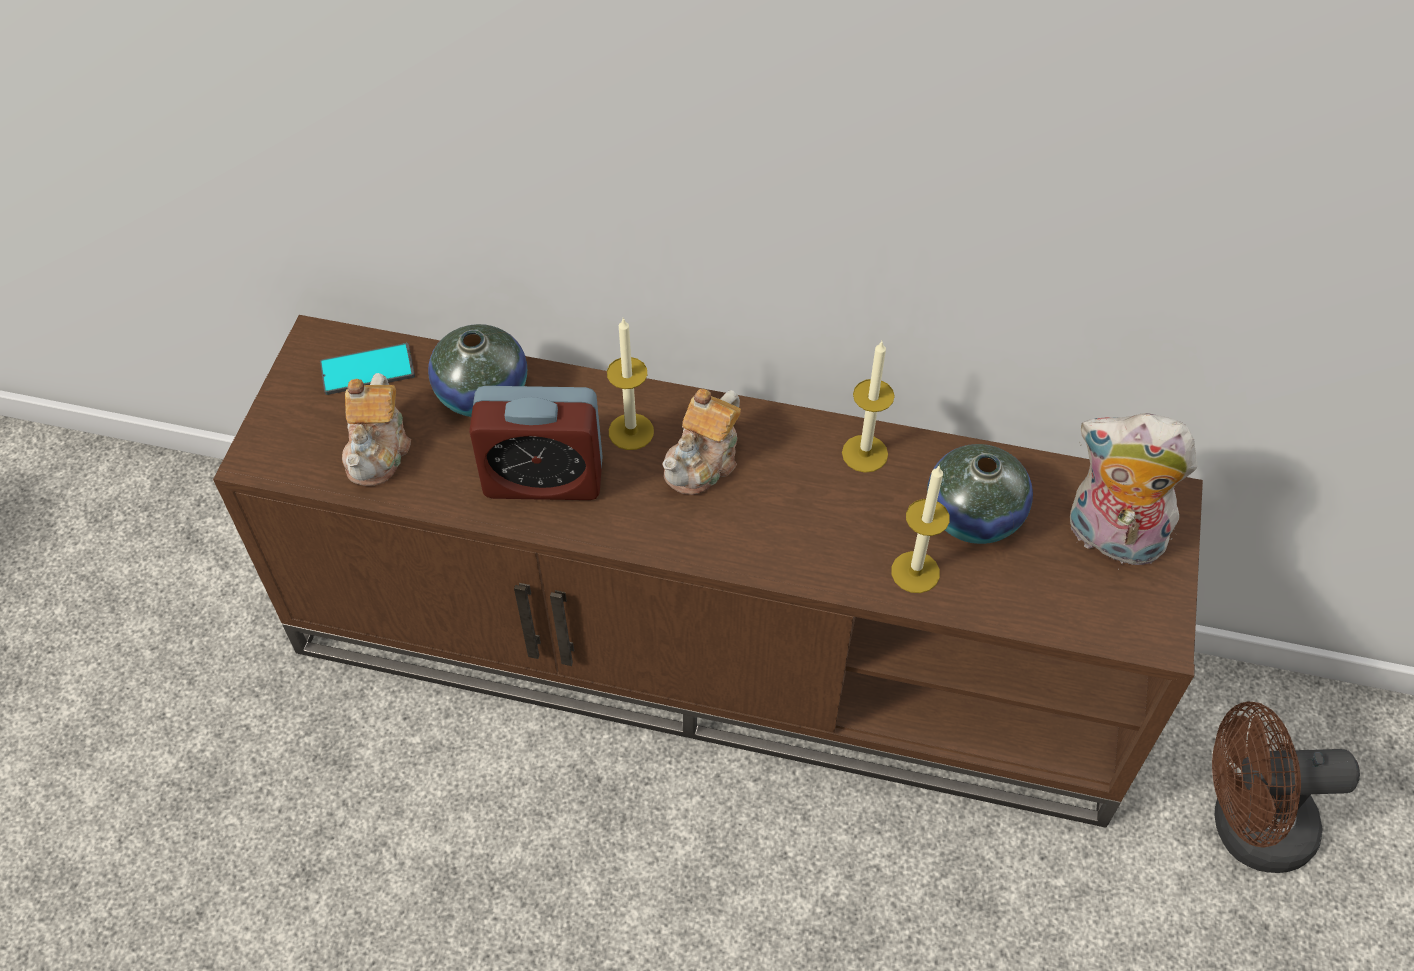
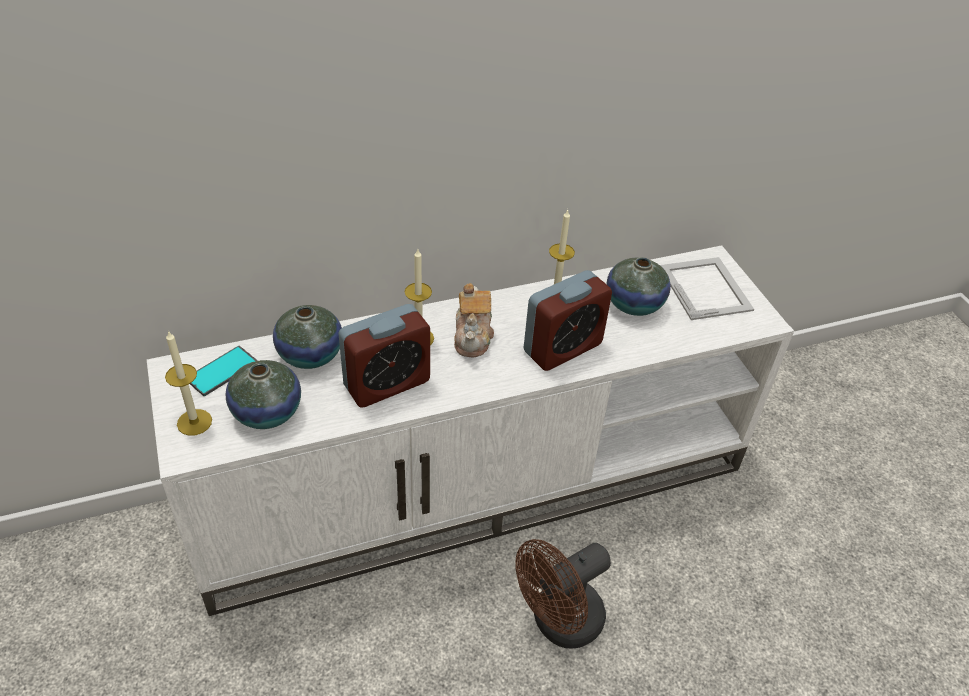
camera: 35 degrees left, 10 degrees down
(379, 450) = (267, 412): teapot -> vase
(713, 650) = (476, 483): brown tv stand -> white tv stand
(811, 536) = (562, 348): none -> alarm clock
(915, 572) = (629, 342): candle -> candle (194, 422)
(1110, 539) = (705, 287): plush toy -> picture frame
(1245, 827) = (796, 437): brown fan -> brown fan (559, 623)

